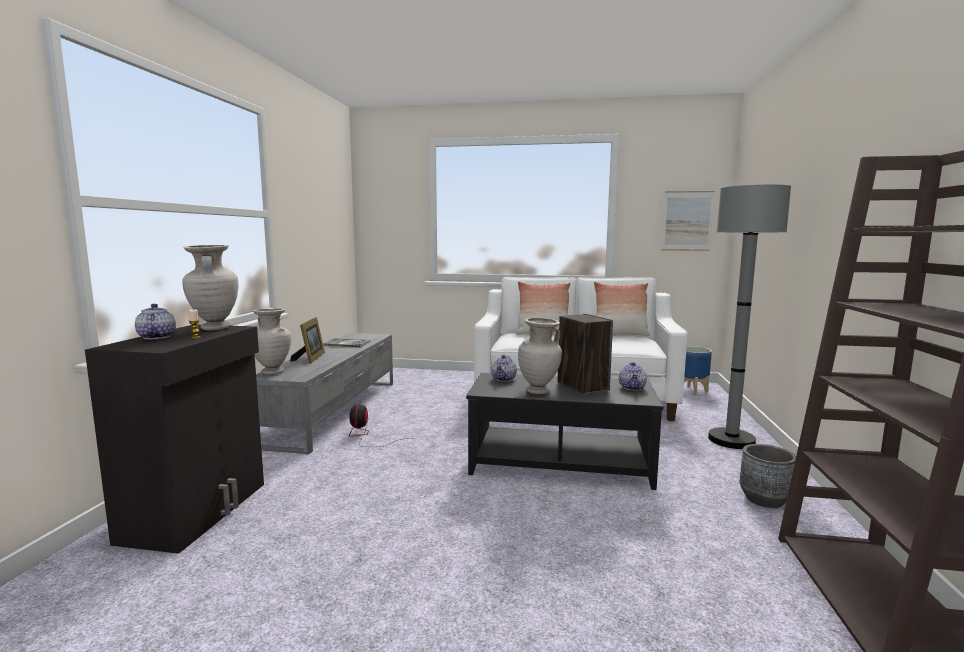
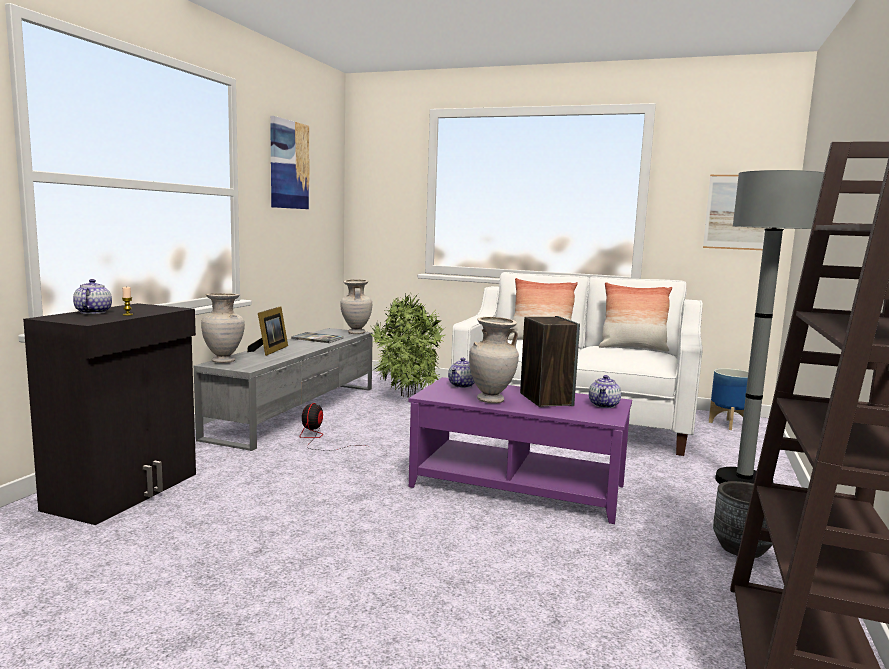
camera: 10 degrees right, 0 degrees up
(214, 328) = (152, 308): beige vase -> beige vase (355, 333)
(310, 188) = (289, 165): none -> picture
(428, 388) = (409, 397): none -> potted plant
(560, 462) = (518, 485): black coffee table -> purple coffee table

